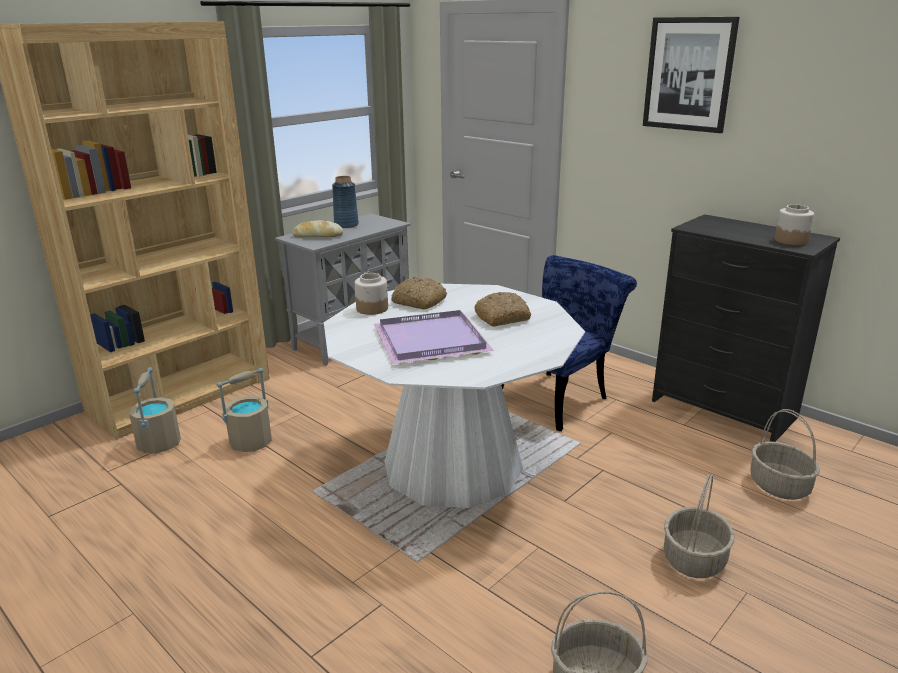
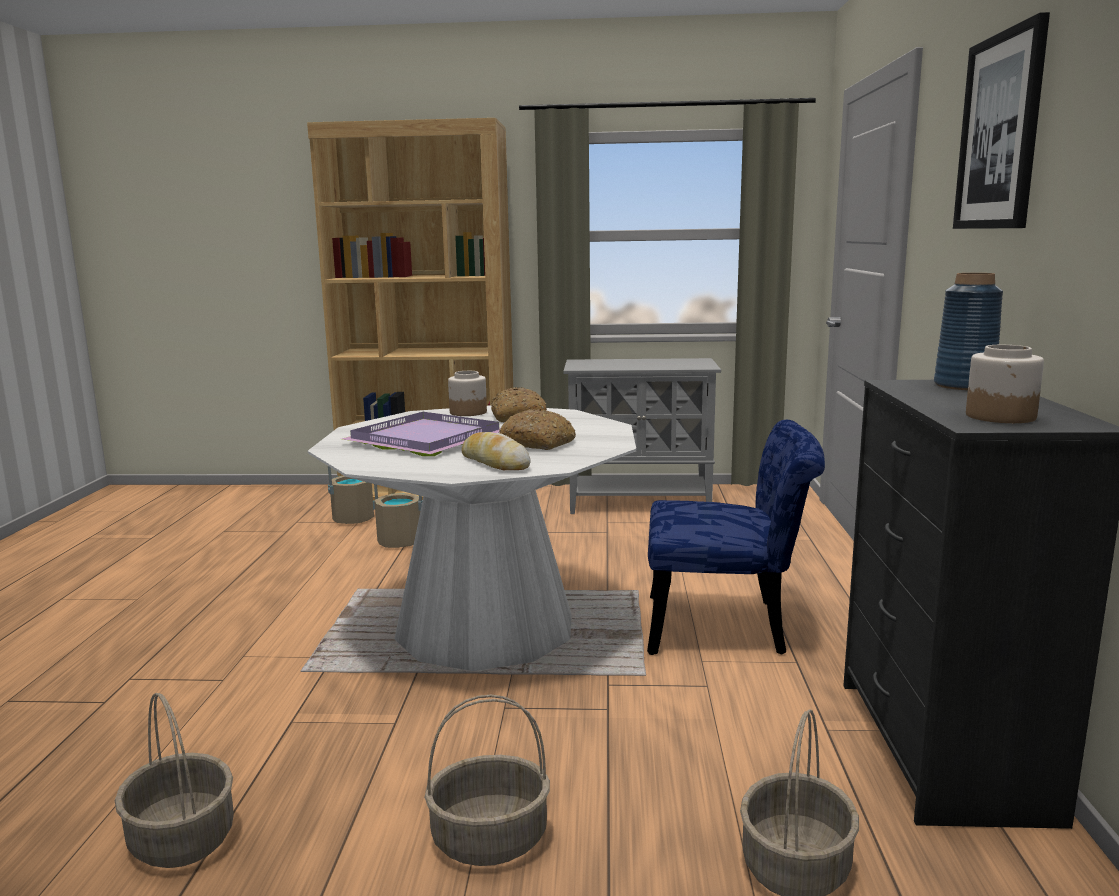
camera: 50 degrees right, 10 degrees down
(318, 236) = (602, 363): bread -> bread (495, 463)
(346, 225) = (654, 361): blue vase -> blue vase (963, 385)

